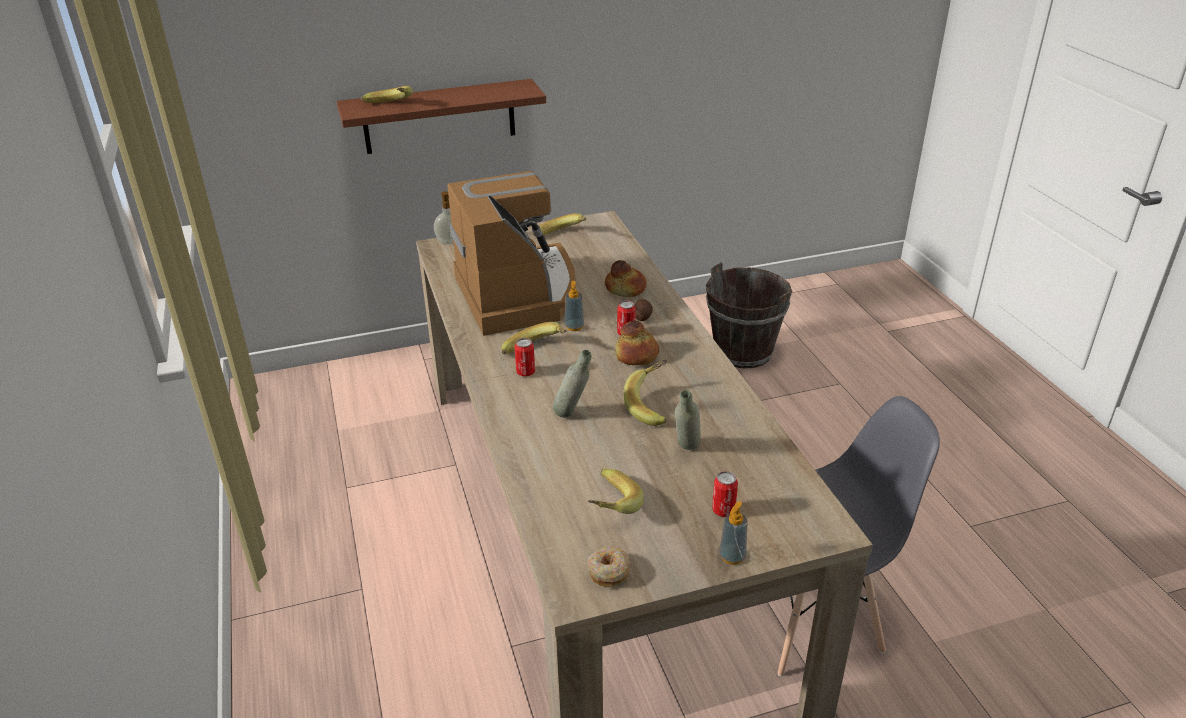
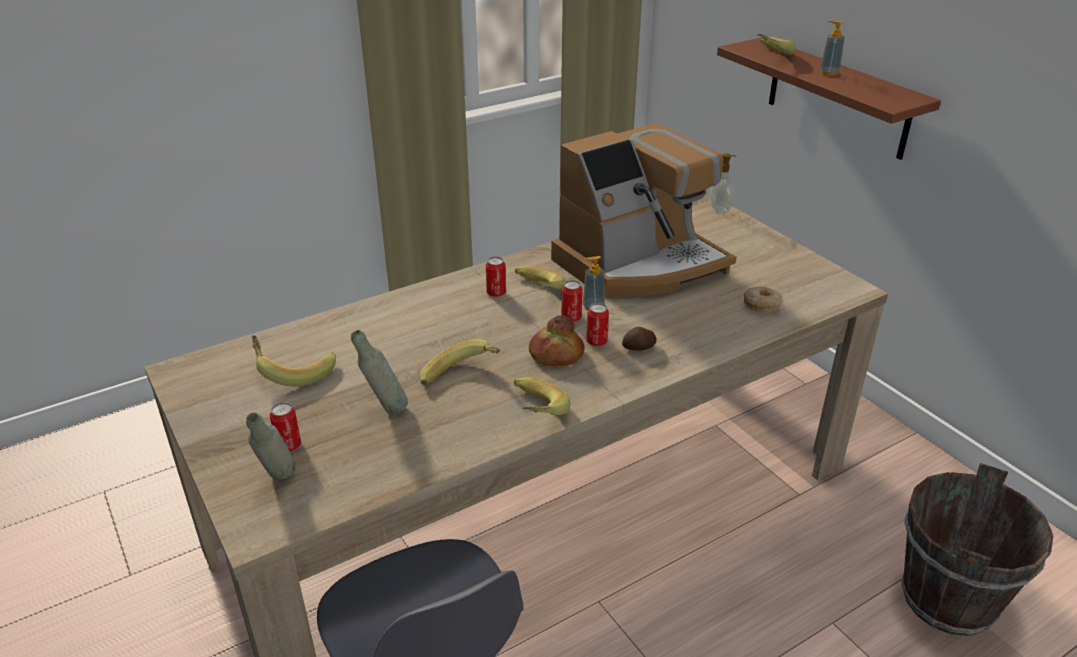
camera: 75 degrees right, 0 degrees up
(562, 237) = (785, 269): banana -> banana (533, 414)
(572, 415) = (431, 330): grey bottle -> grey bottle (278, 482)
(585, 340) = (571, 317): none -> can
(608, 572) = (205, 384): donut -> donut (762, 304)
(626, 288) = (696, 328): bread -> none
(732, 557) = (219, 457): soap dispenser -> soap dispenser (829, 73)

